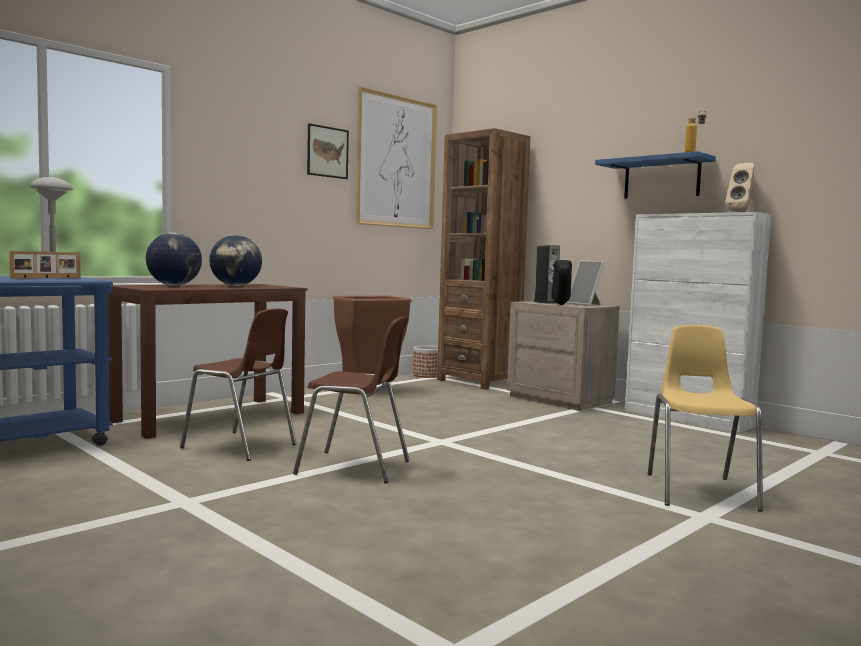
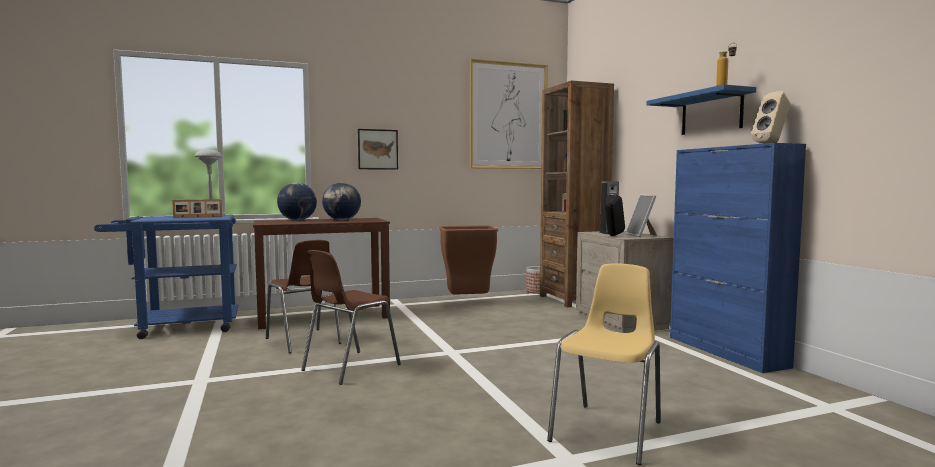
camera: 25 degrees right, 0 degrees up
(327, 152) = (441, 113): picture -> picture (378, 149)
(355, 467) = (349, 367): brown chair -> brown chair turned 90 degrees clockwise
(688, 418) = (726, 351): white cabinet -> blue cabinet

